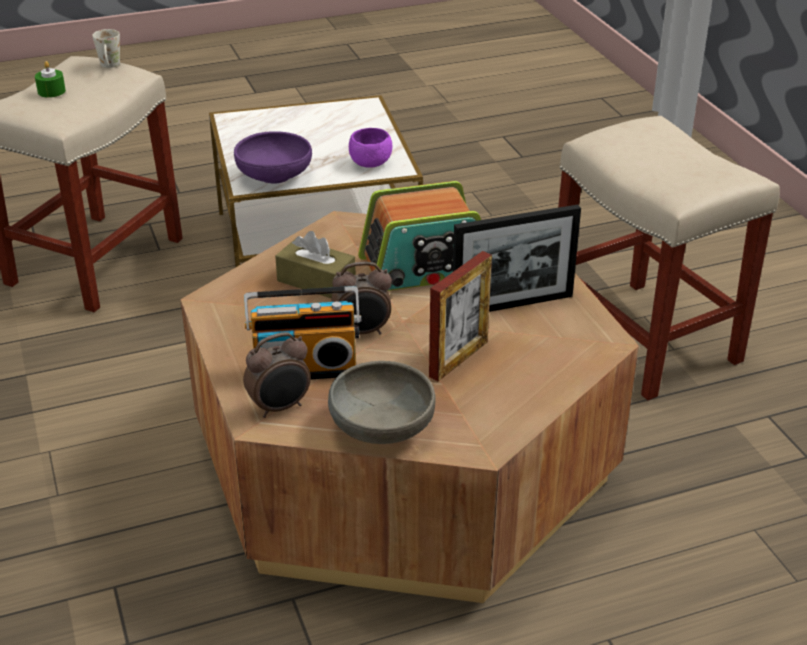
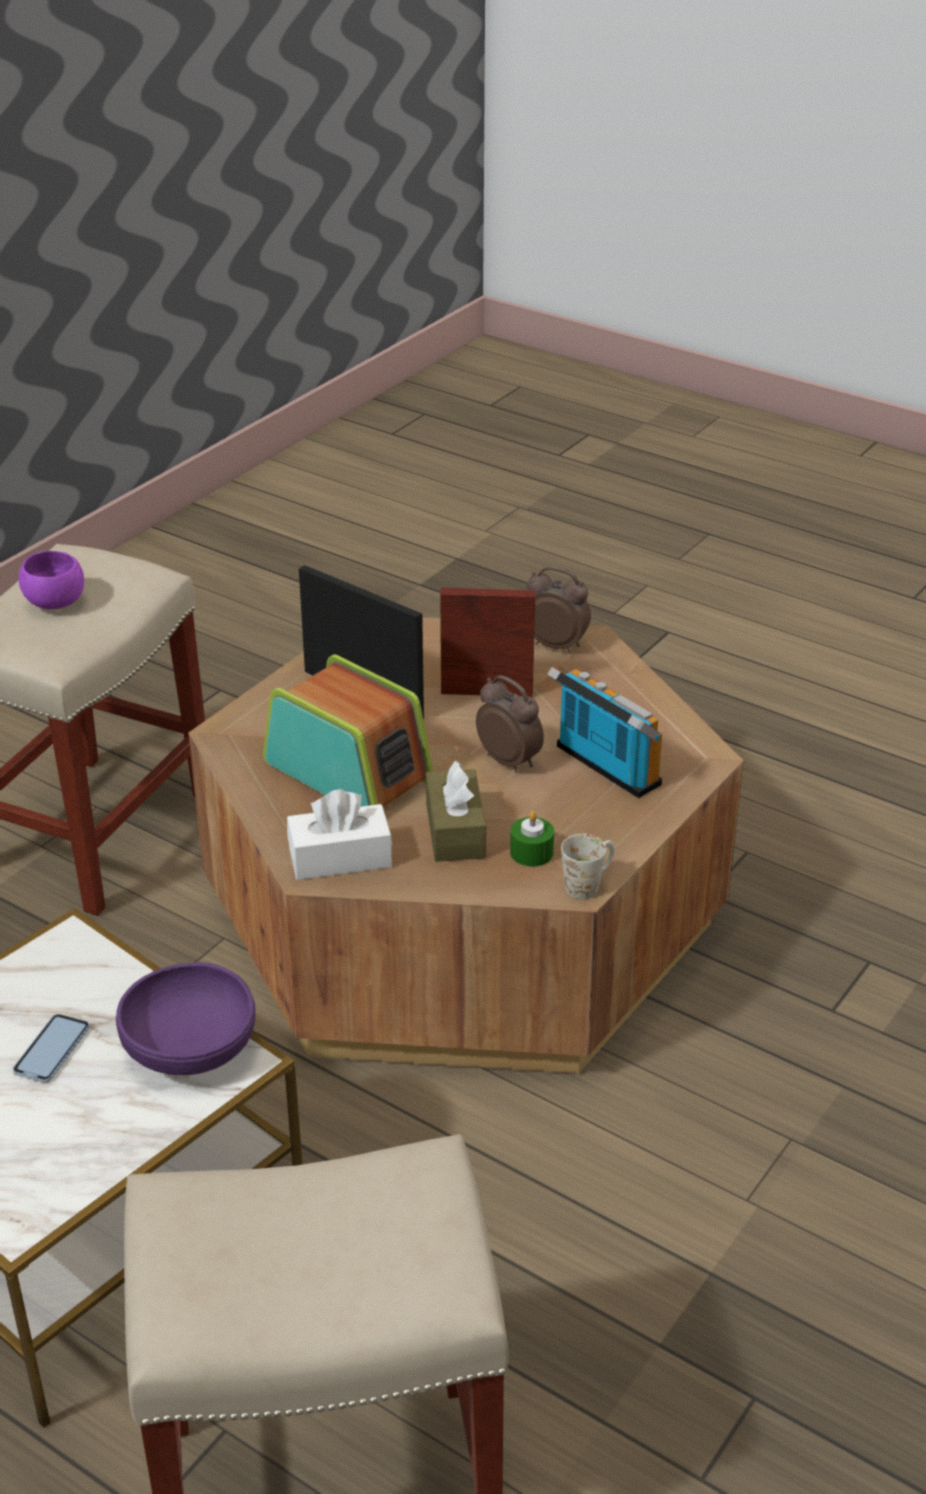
camera: 125 degrees left, 0 degrees up
(51, 91) = (331, 1256): green candle -> green candle (531, 852)
(110, 66) = (176, 1233): white mug -> white mug (589, 884)
(280, 407) = (674, 755): alarm clock -> alarm clock (556, 645)
(321, 146) = (52, 1050): none -> phone
(342, 235) = (340, 858): none -> white tissue box
(370, 163) = (72, 972): purple bowl -> purple bowl (54, 602)
(382, 426) = (627, 693): grey bowl -> none

